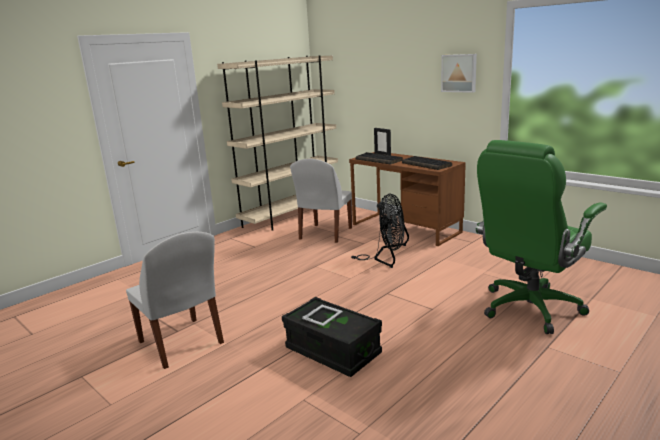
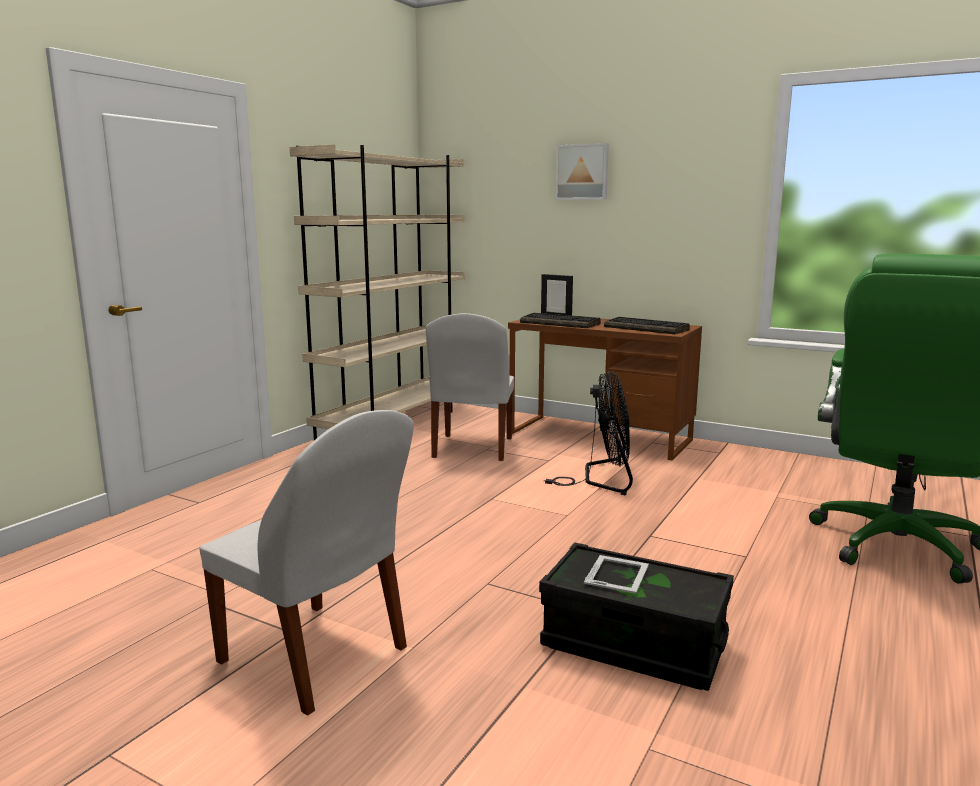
camera: 15 degrees left, 5 degrees down
(459, 73) = (693, 186): picture -> picture (582, 172)

